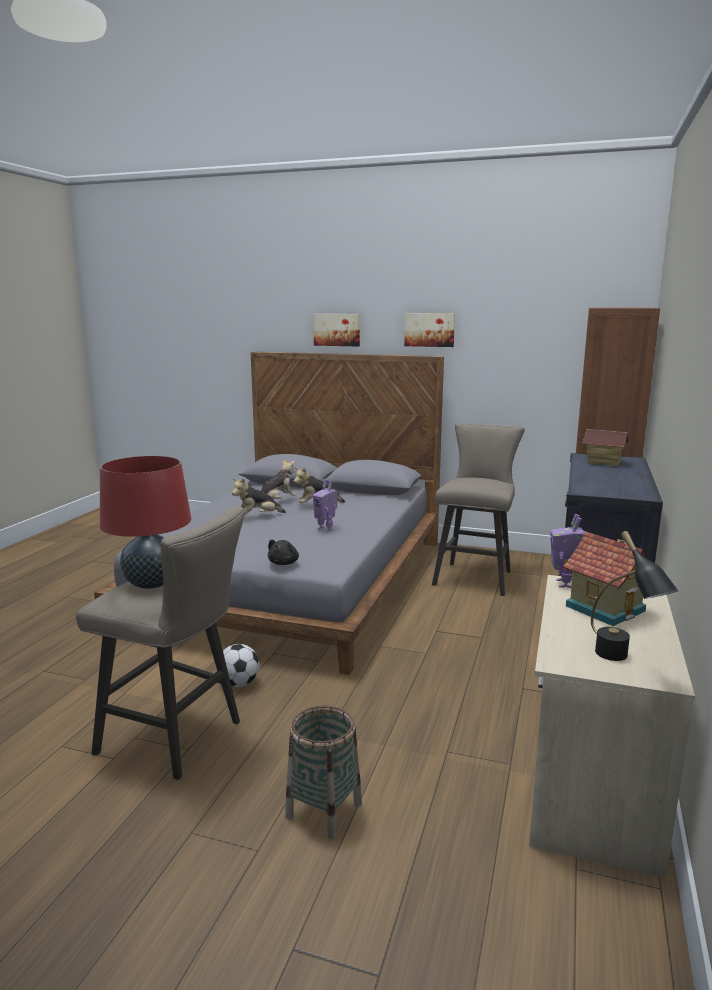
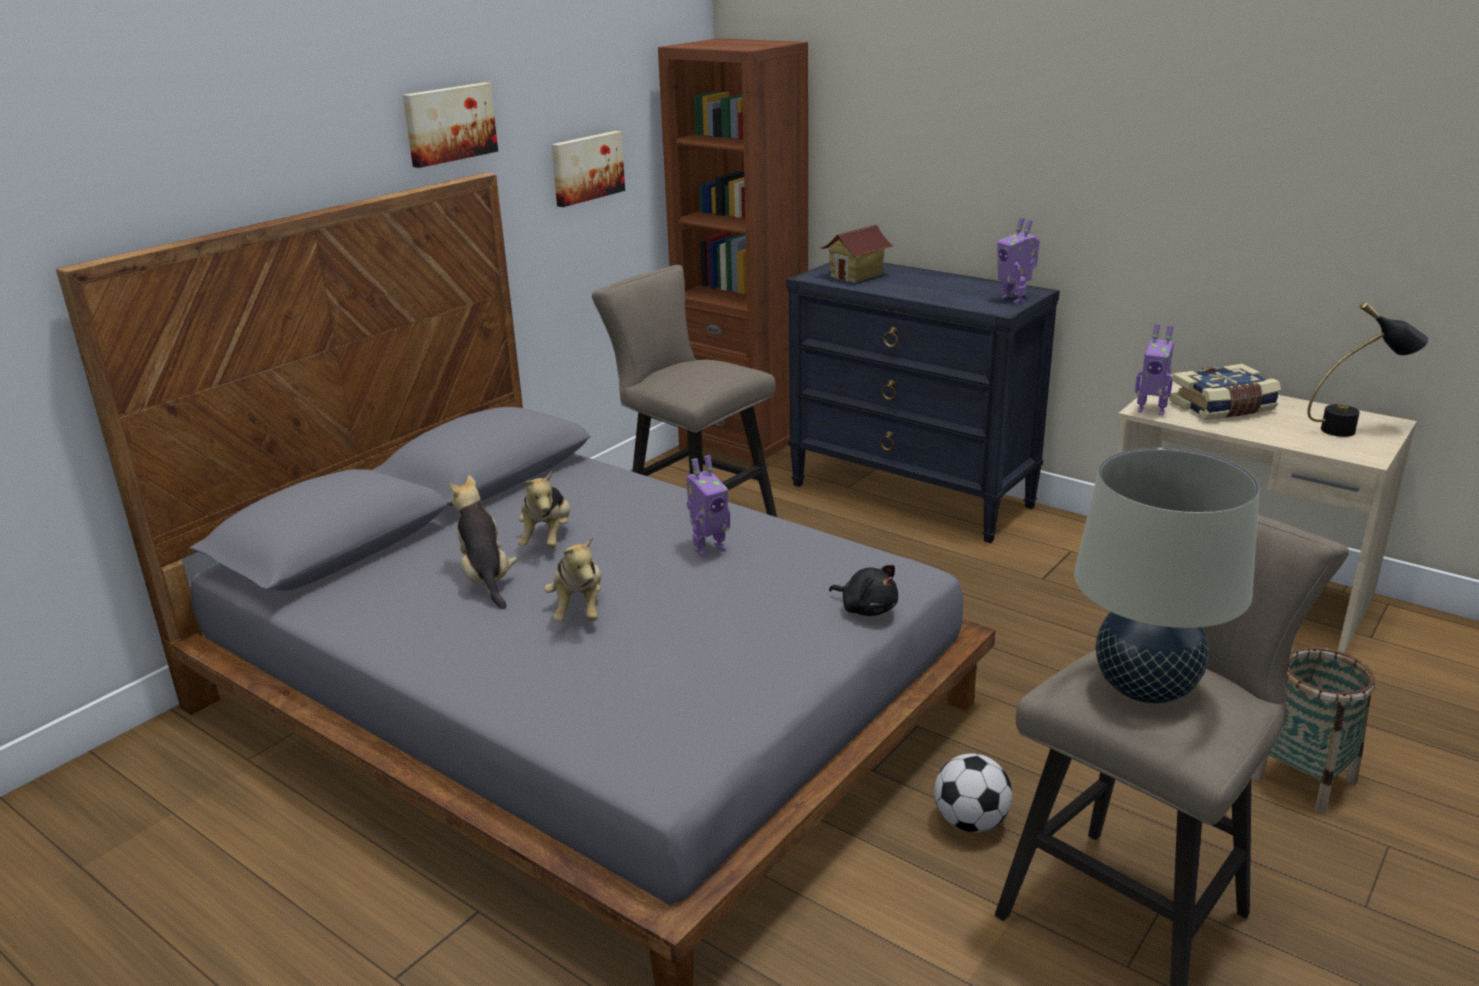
camera: 70 degrees left, 10 degrees up
(151, 583) = (1145, 687): red table lamp -> beige table lamp
(337, 329) = (267, 159): picture -> picture (586, 167)
(606, 608) = (1223, 408): toy house -> book
(615, 493) = (1014, 299): none -> toy robot

